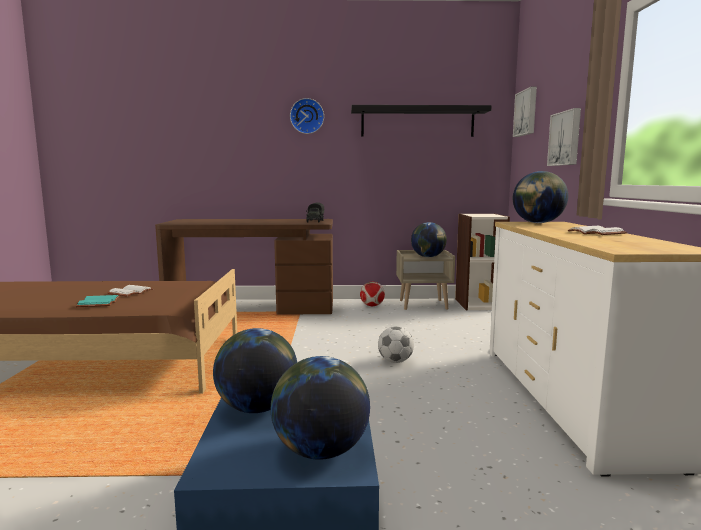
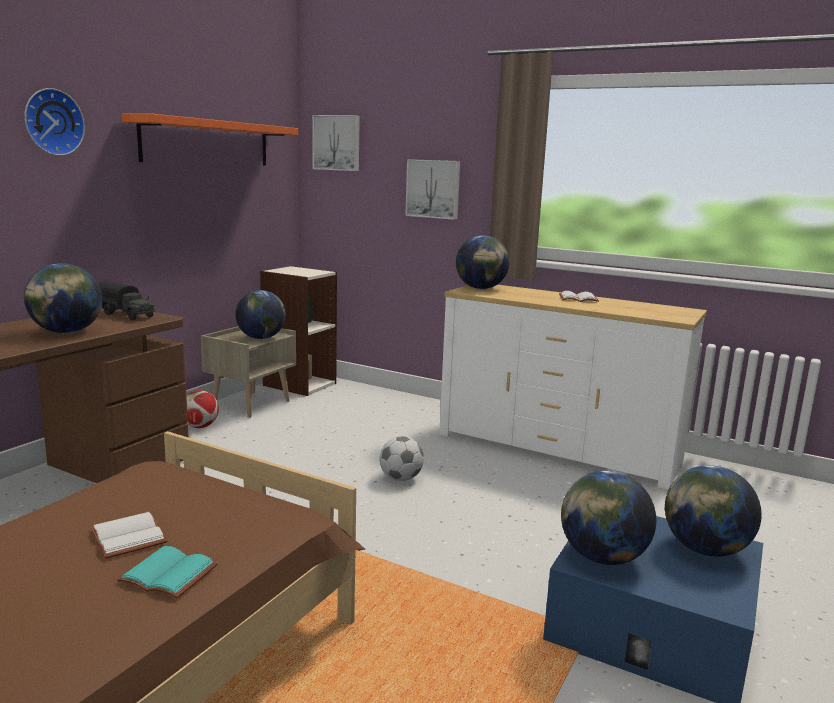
camera: 60 degrees left, 5 degrees up
(268, 222) = (67, 332): none -> globe
(417, 122) = (207, 142): black shelf -> orange shelf

